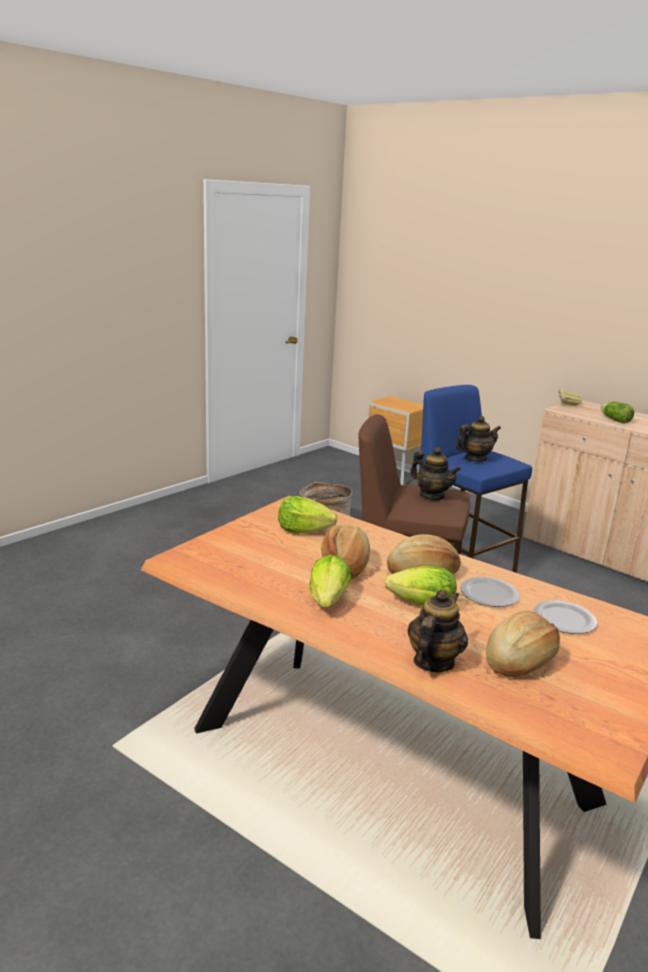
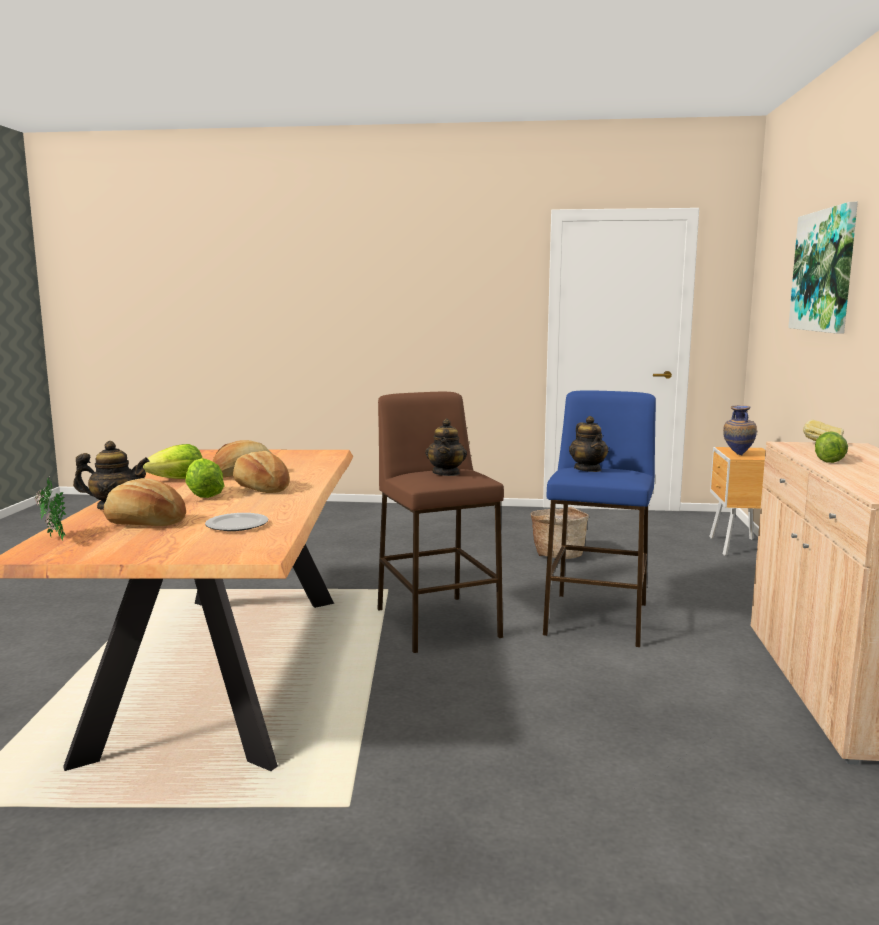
camera: 55 degrees right, 10 degrees down
(303, 531) = (286, 460): lettuce -> none
(402, 407) = (737, 455): none -> vase
(475, 459) = (588, 469): teapot -> teapot turned 45 degrees clockwise
(485, 266) = (824, 271): none -> picture
(490, 594) = (253, 504): plate -> none
(555, 722) = (55, 539): none -> potted plant

